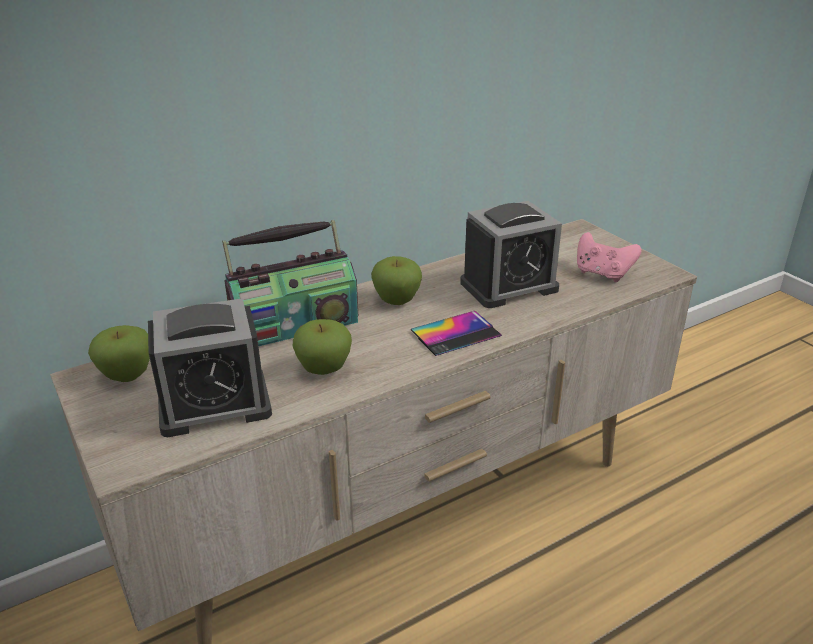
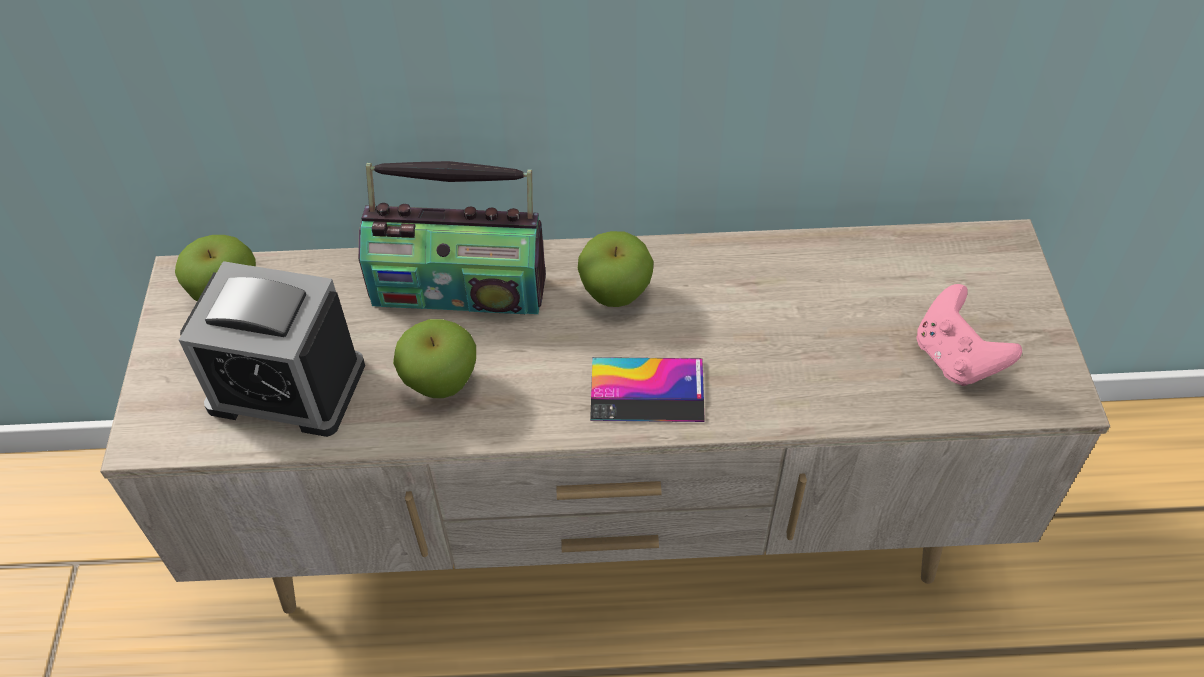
camera: 30 degrees right, 20 degrees up
(509, 286) = (791, 327): alarm clock -> none

